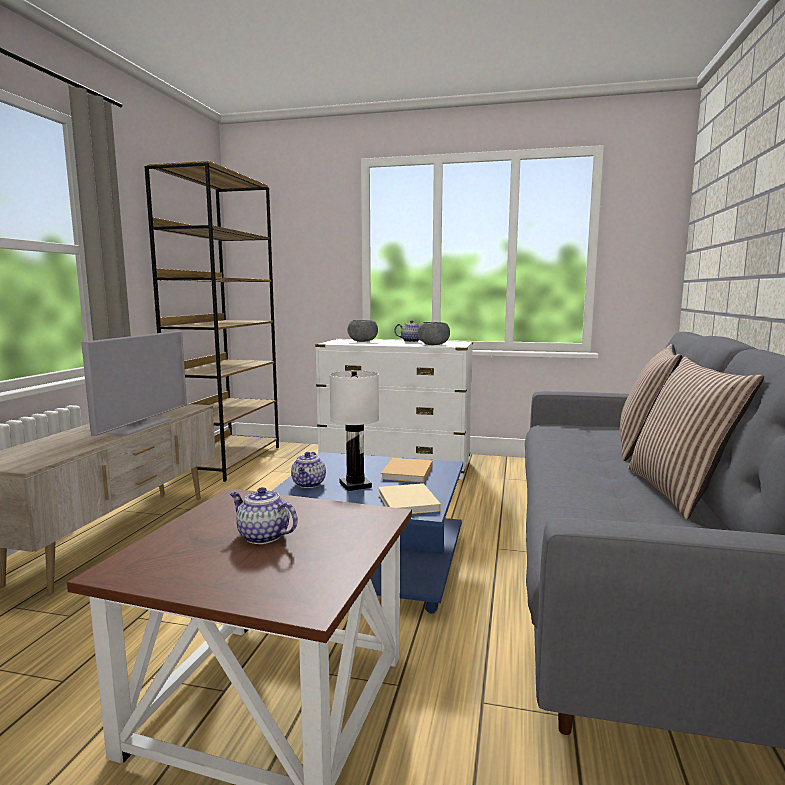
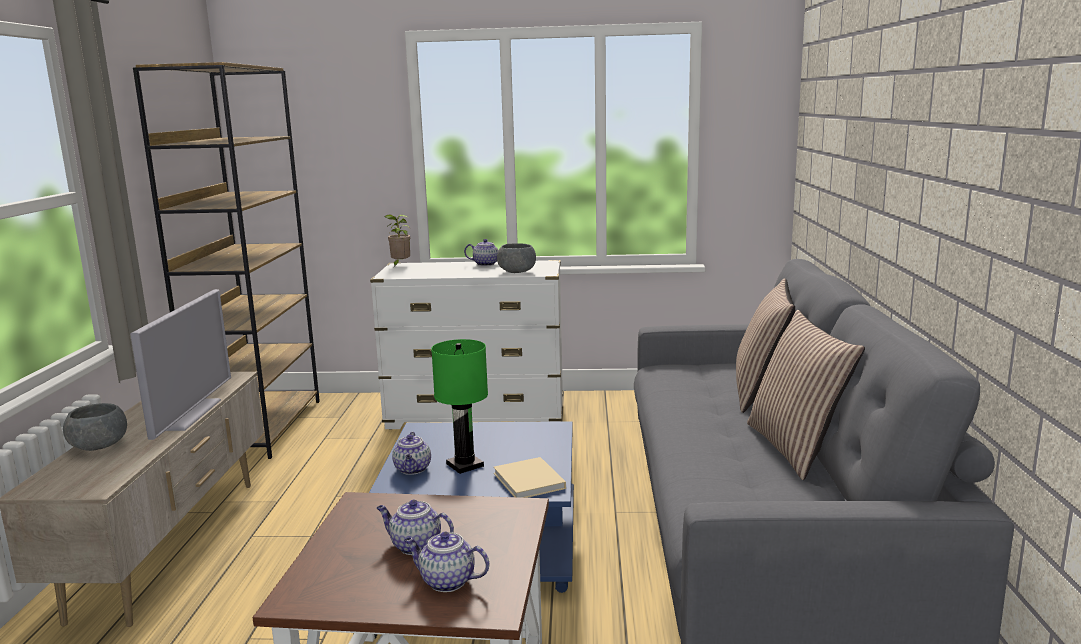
camera: 10 degrees left, 5 degrees up
(274, 571) = (446, 581): none -> teapot
(343, 339) = (400, 265): none -> potted plant
(355, 485) = (464, 465): white table lamp -> green table lamp
(363, 341) = (426, 268): grey bowl -> grey bowl (99, 446)
(407, 473) = (515, 443): beige book -> none

